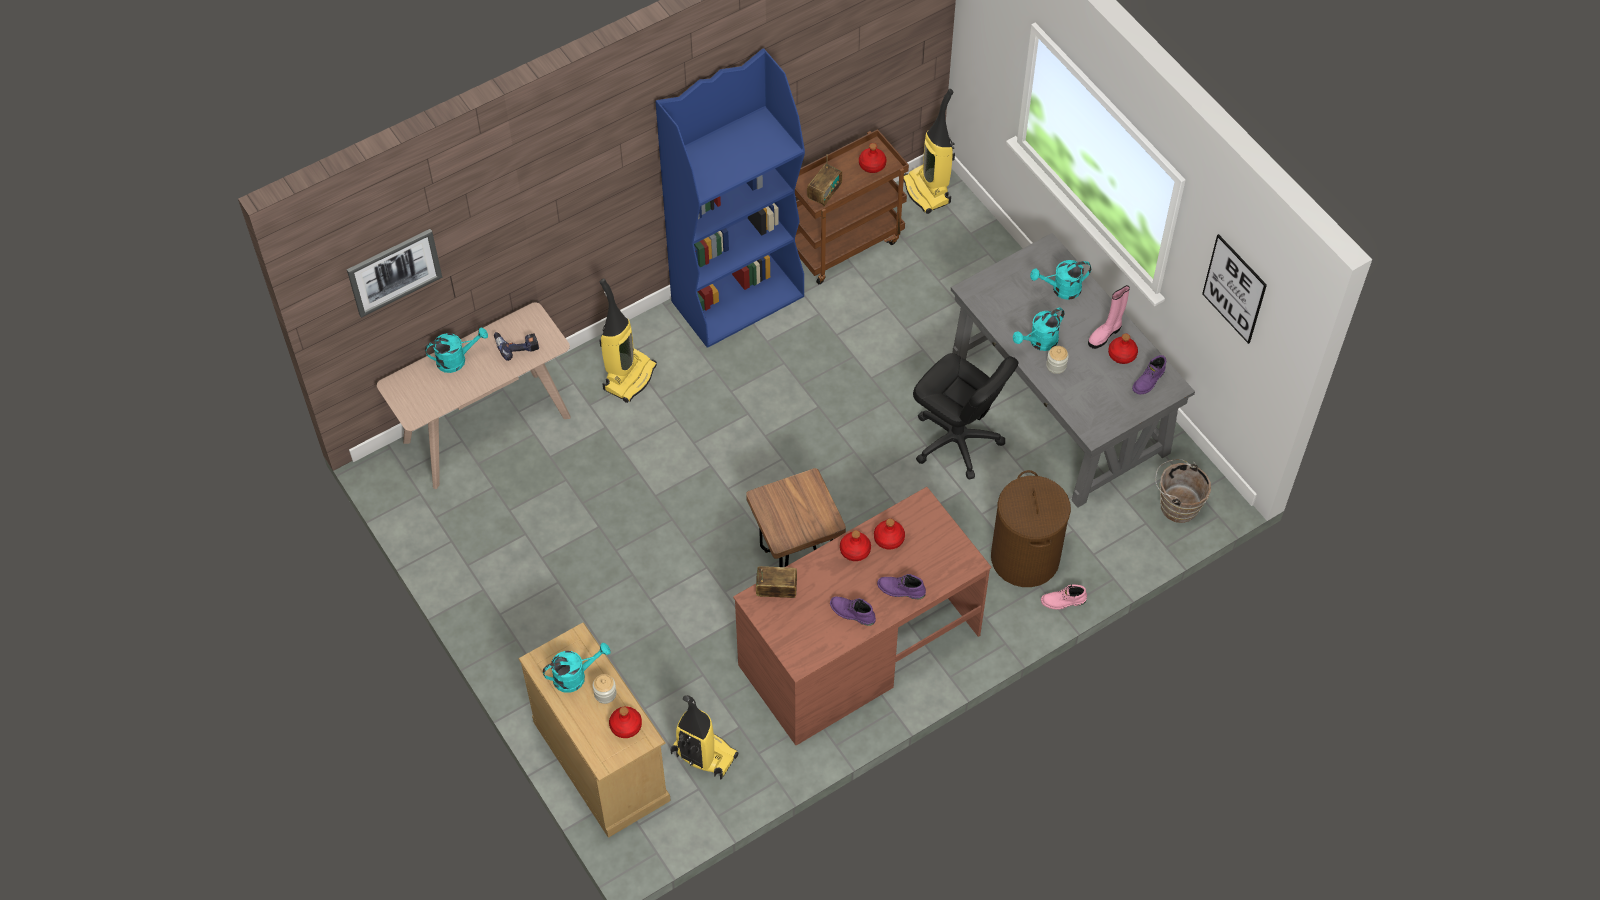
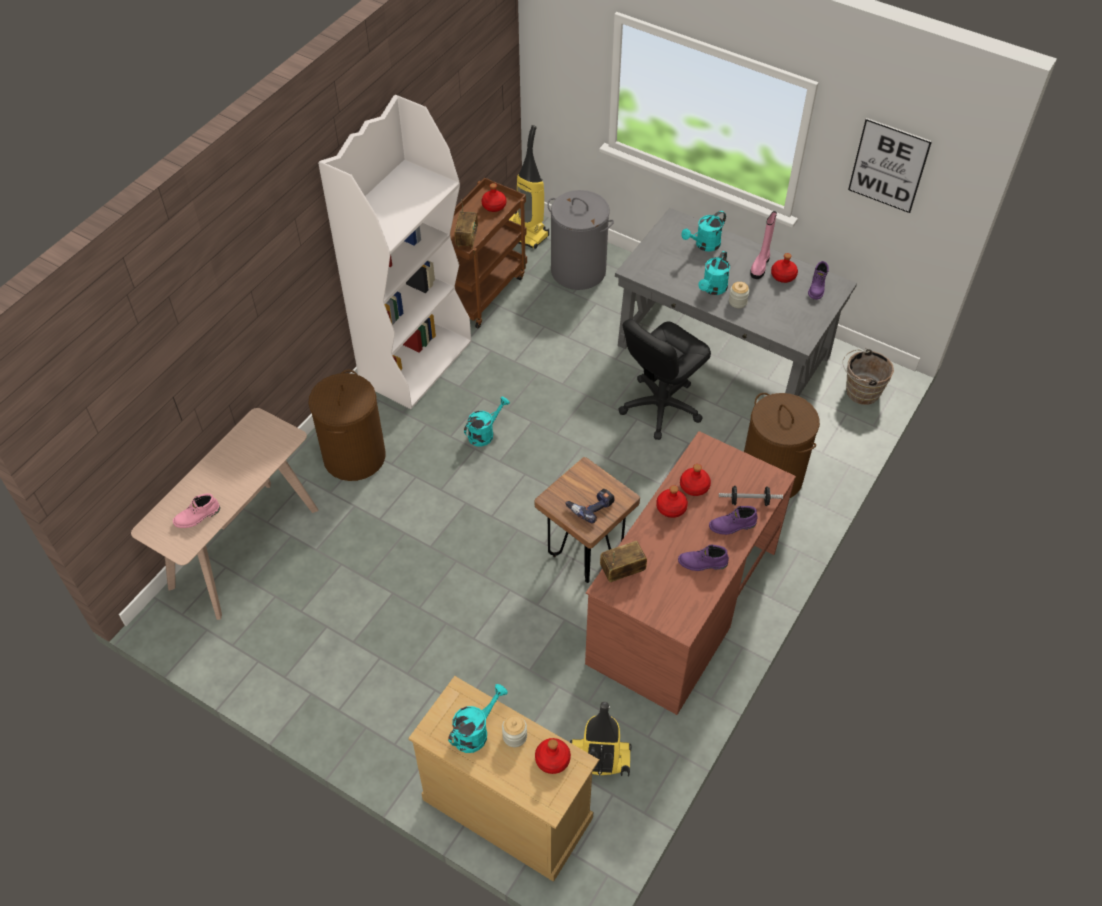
camera: 25 degrees left, 5 degrees down
(394, 272) = (119, 402): picture -> none
(456, 359) = (202, 483): turquoise watering can -> turquoise watering can (484, 433)
(517, 345) = (255, 450): power drill -> power drill (590, 506)
(629, 376) = (354, 456): vacuum cleaner -> brown laundry basket
(738, 298) = (416, 362): blue bookcase -> white bookcase
(931, 573) = (749, 501): none -> dumbbell
(956, 441) = (660, 407): black office chair -> black office chair turned 120 degrees clockwise
(959, 256) = (578, 271): none -> grey laundry basket
(1063, 602) = (823, 499): pink boot -> pink boot (197, 517)

